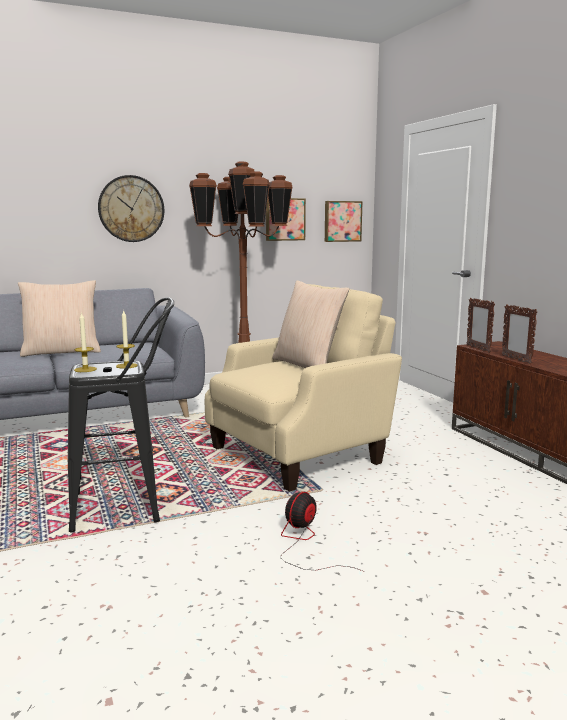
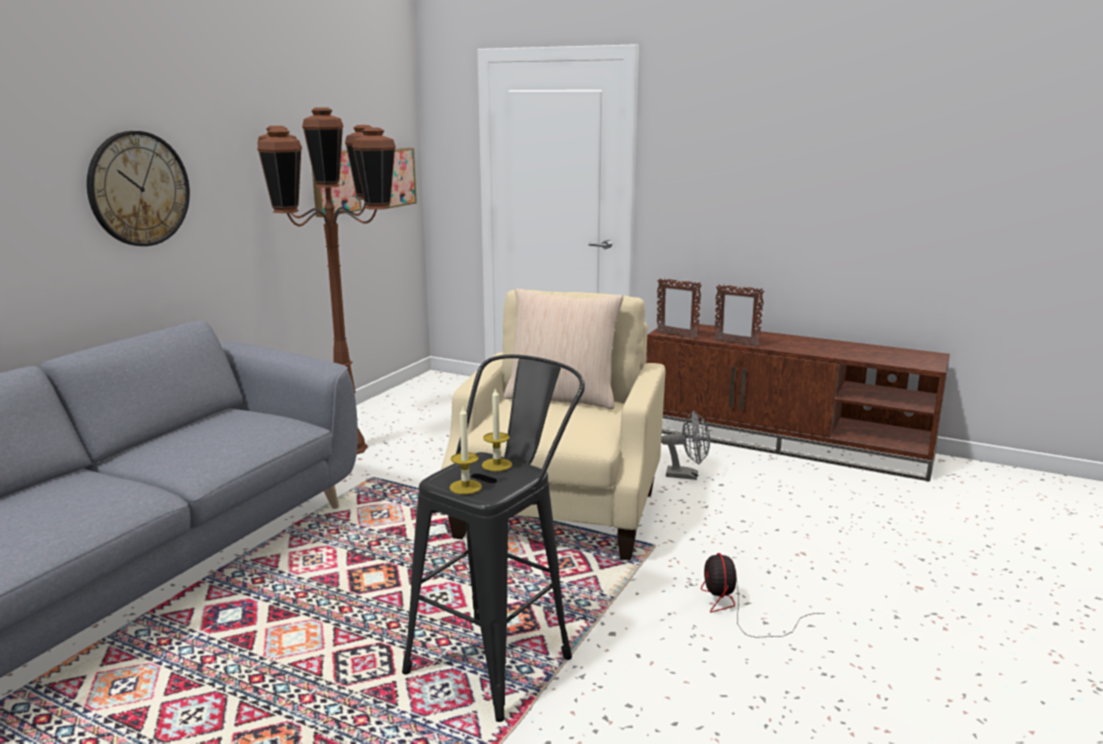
camera: 40 degrees left, 5 degrees up
(62, 352) = (142, 463): beige pillow -> none
(430, 462) = (687, 475): none -> grey fan

